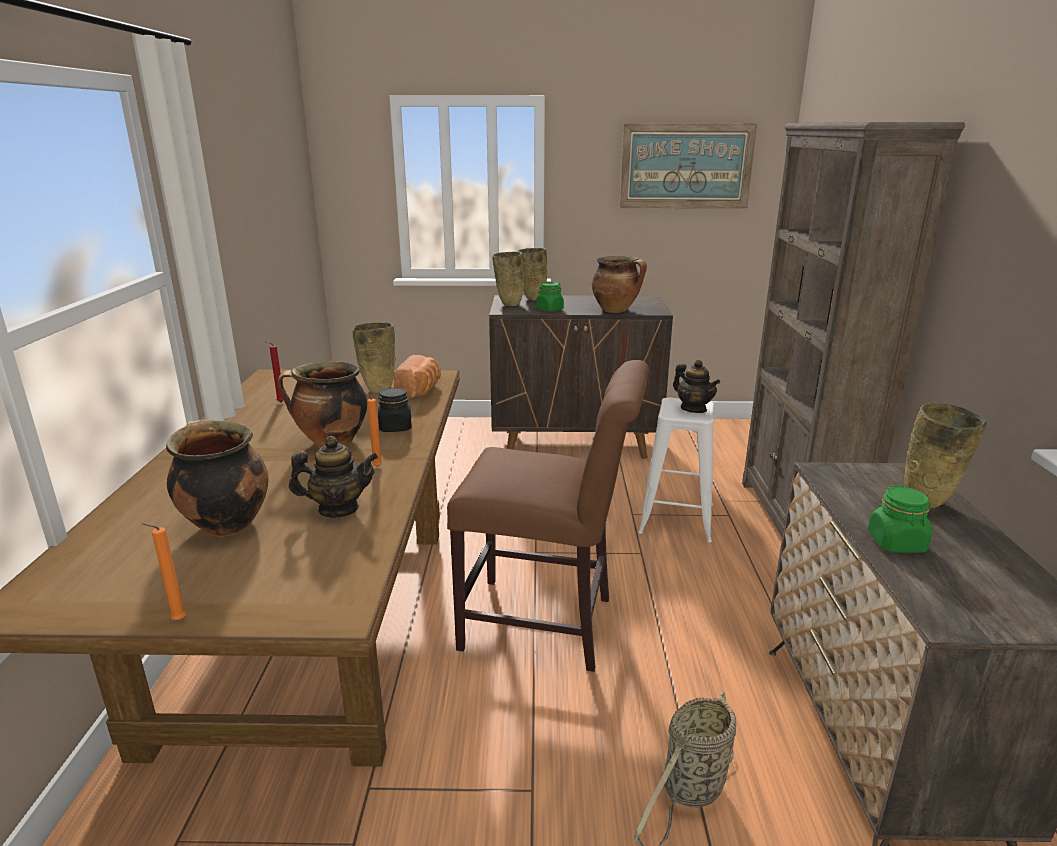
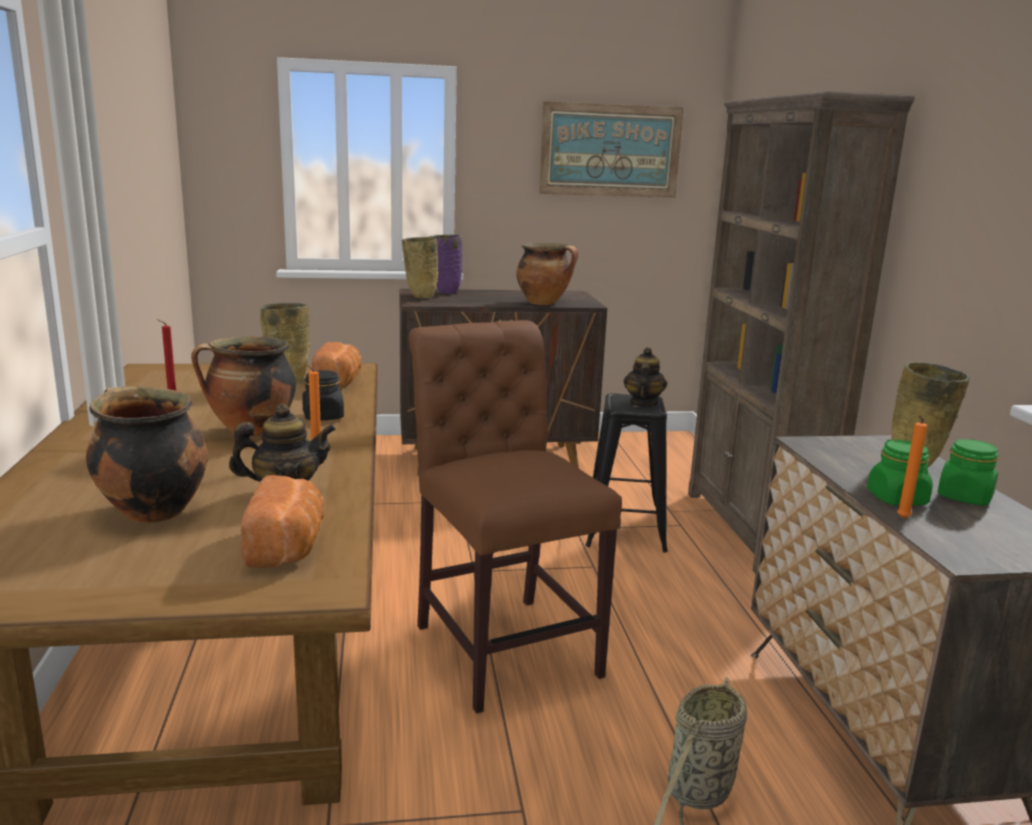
camera: 10 degrees left, 5 degrees down
(176, 621) = (129, 603): orange candle -> orange candle (902, 519)
(322, 567) = (288, 547): none -> bread
(532, 299) = (445, 292): beige vase -> purple vase
(546, 625) = (502, 643): brown chair -> brown chair turned 120 degrees counterclockwise
(549, 310) = (469, 302): green jar -> green jar (964, 497)
(676, 518) = (624, 530): white stool -> black stool
(693, 409) = (643, 403): teapot -> teapot turned 120 degrees counterclockwise

